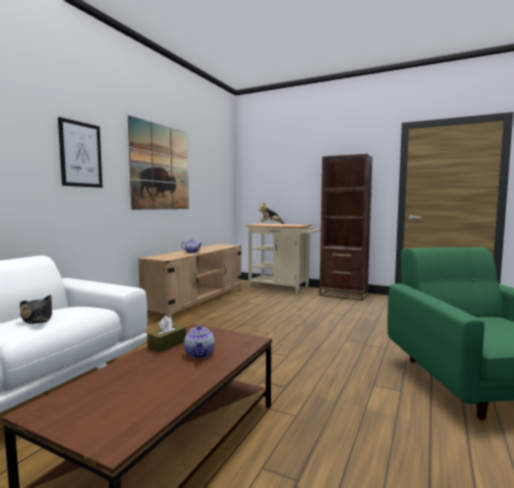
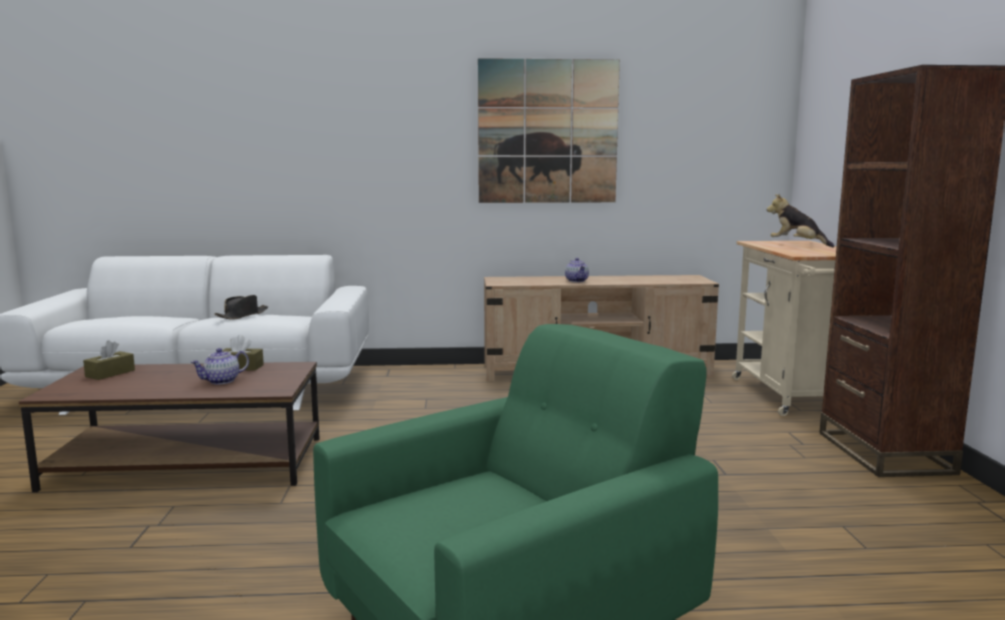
camera: 60 degrees right, 5 degrees up
(81, 154) = (396, 129): picture -> none
(81, 401) = (110, 373): none -> brown tissue box

